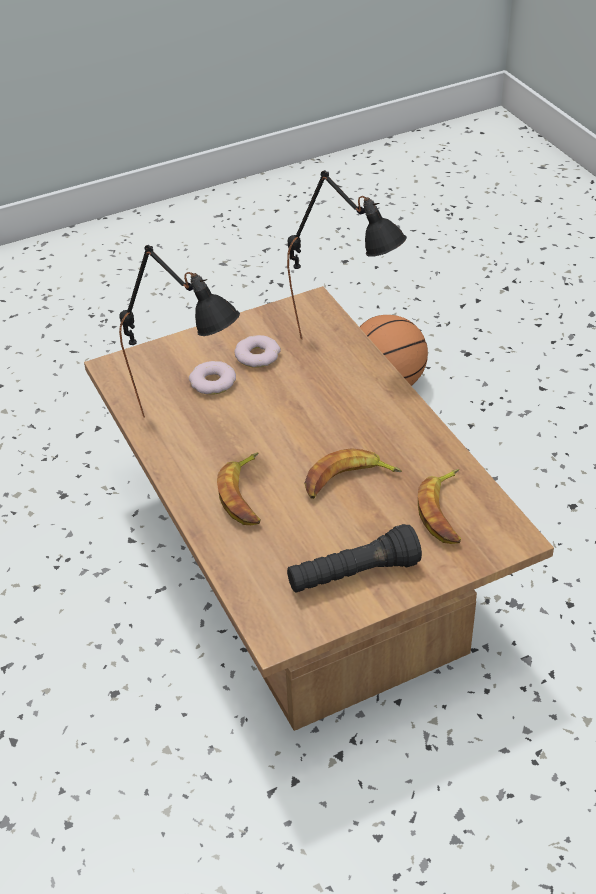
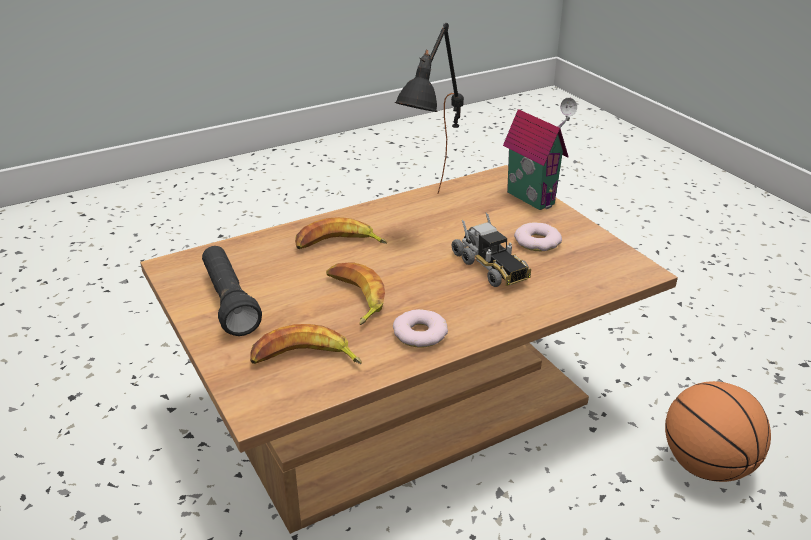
camera: 85 degrees right, 10 degrees down
(167, 349) = (533, 197): none -> toy house
(213, 382) = (490, 221): donut -> donut (419, 333)
(300, 388) = (491, 267): none -> toy truck
(345, 344) = (573, 292): black table lamp -> none

